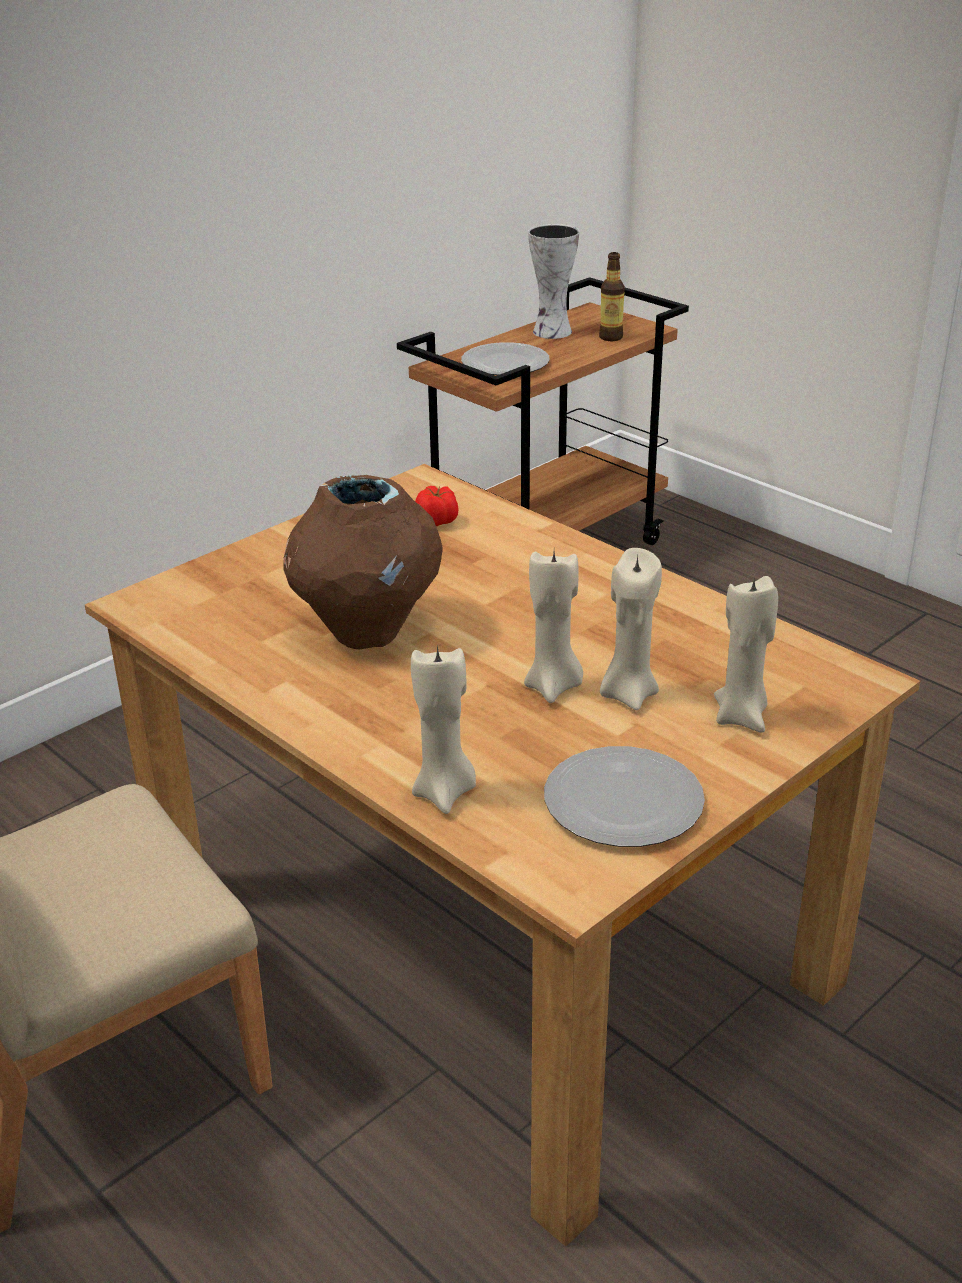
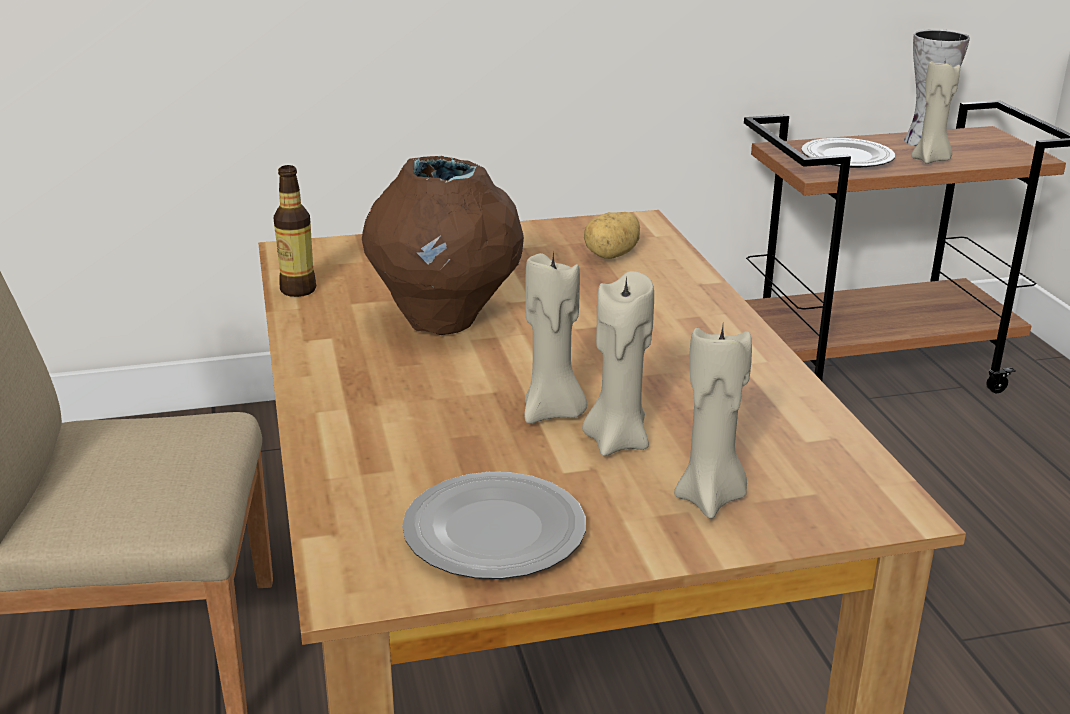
camera: 30 degrees right, 5 degrees down
(438, 522) = (613, 255): tomato -> potato
(445, 793) = (346, 465): beige candle -> beige candle (930, 160)
(611, 337) = (982, 156): bottle -> bottle (298, 290)

